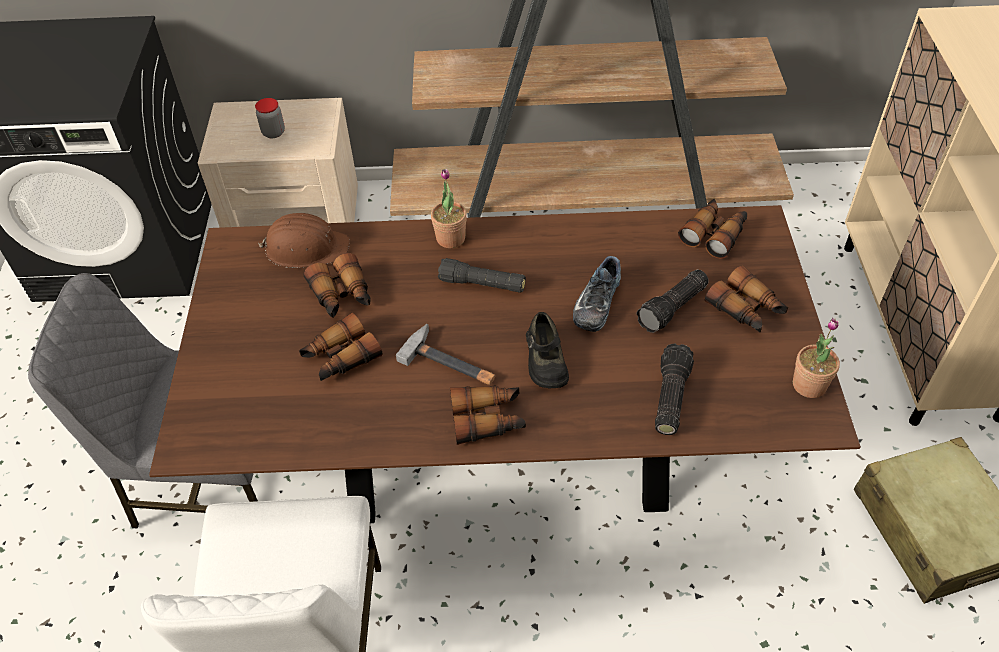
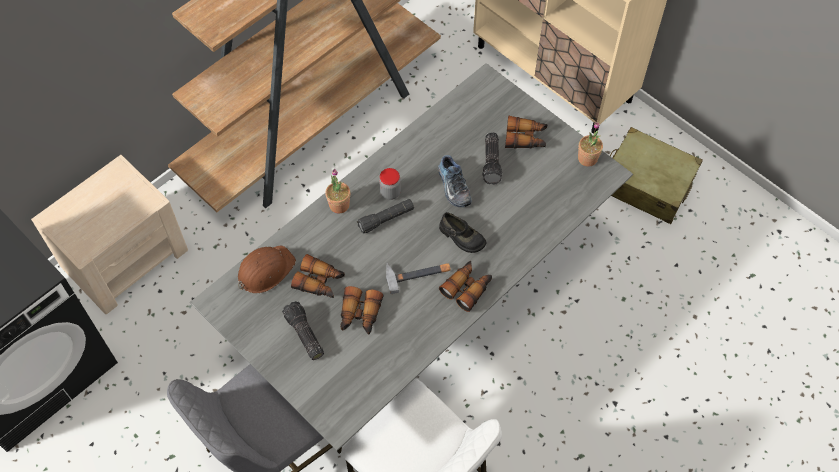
camera: 45 degrees left, 10 degrees up
(273, 132) = (105, 211): jar -> jar (390, 192)
(504, 457) = (419, 307): brown dining table -> grey dining table
(669, 396) = (535, 211): flashlight -> flashlight (303, 335)
(714, 234) = (470, 104): binoculars -> none

